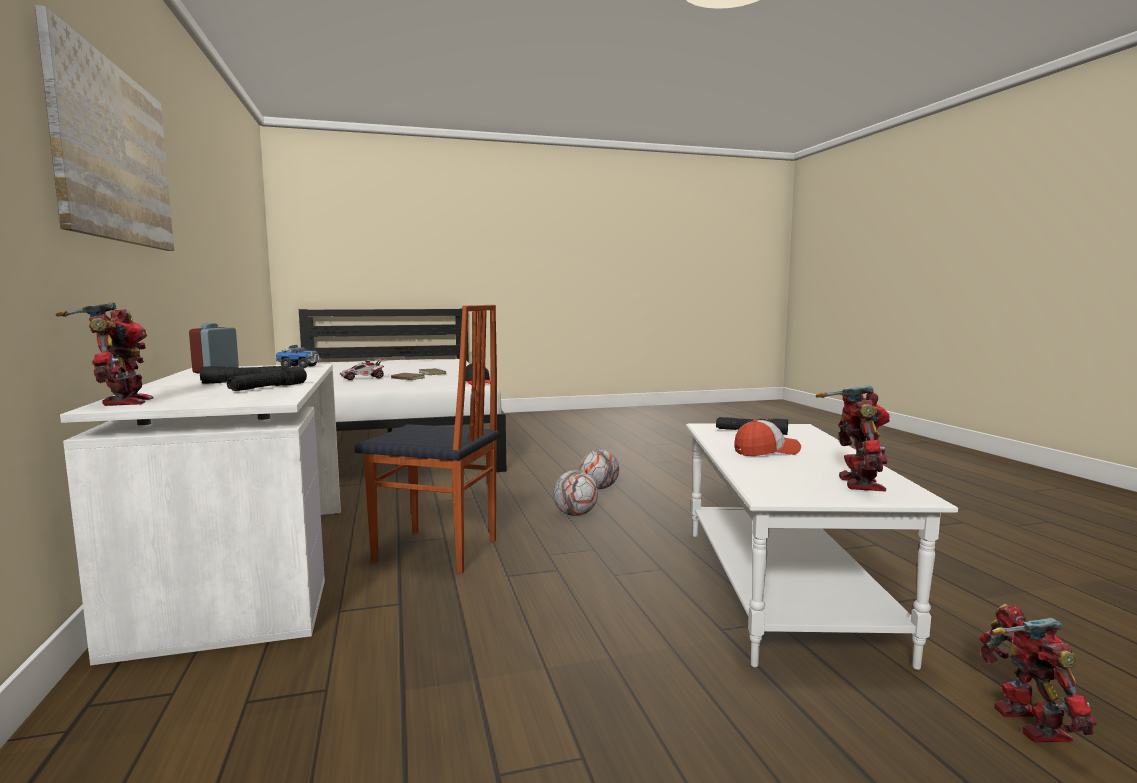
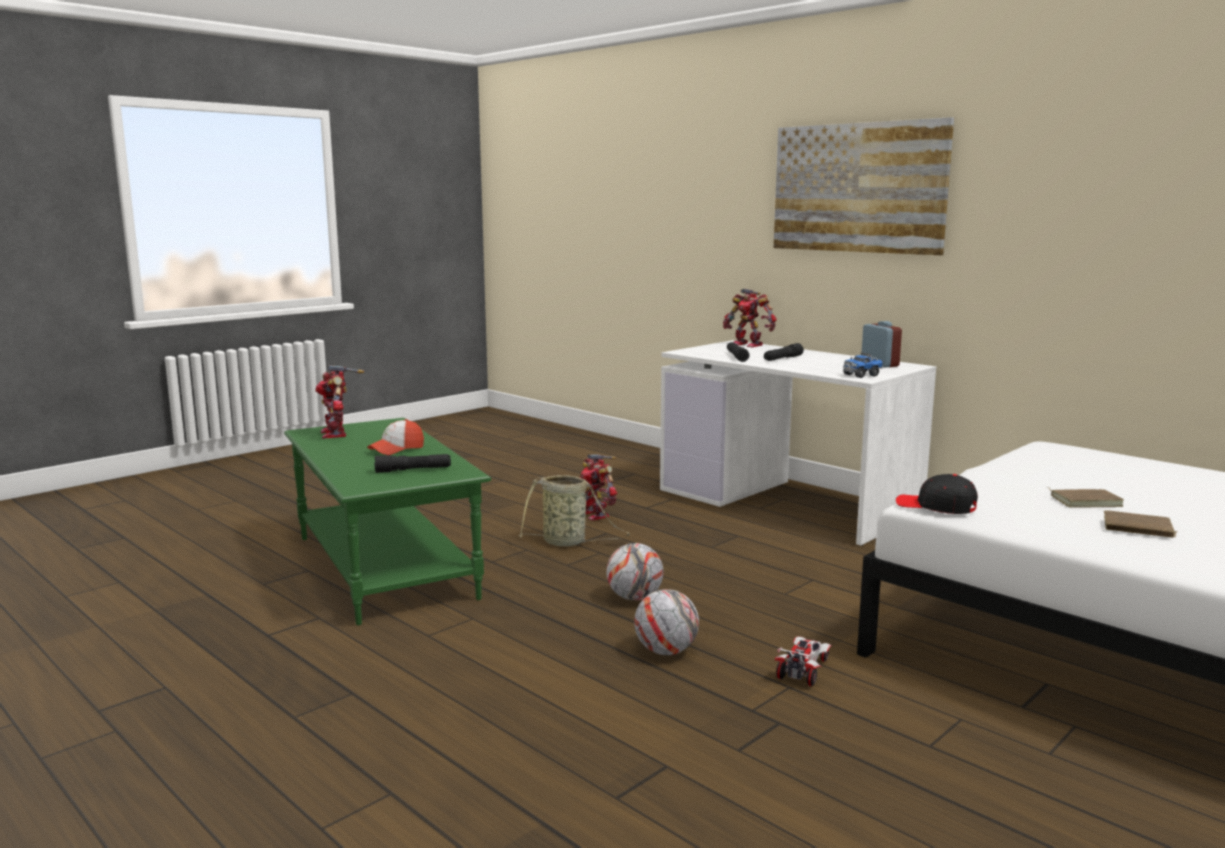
camera: 150 degrees right, 5 degrees up
(363, 378) = (1137, 488): toy car -> toy car (803, 670)
(436, 552) = (691, 536): chair -> none
(563, 573) = (567, 542): none -> basket
(779, 588) = (386, 567): white coffee table -> green coffee table
(1026, 724) = (261, 529): toy robot -> toy robot (595, 514)

